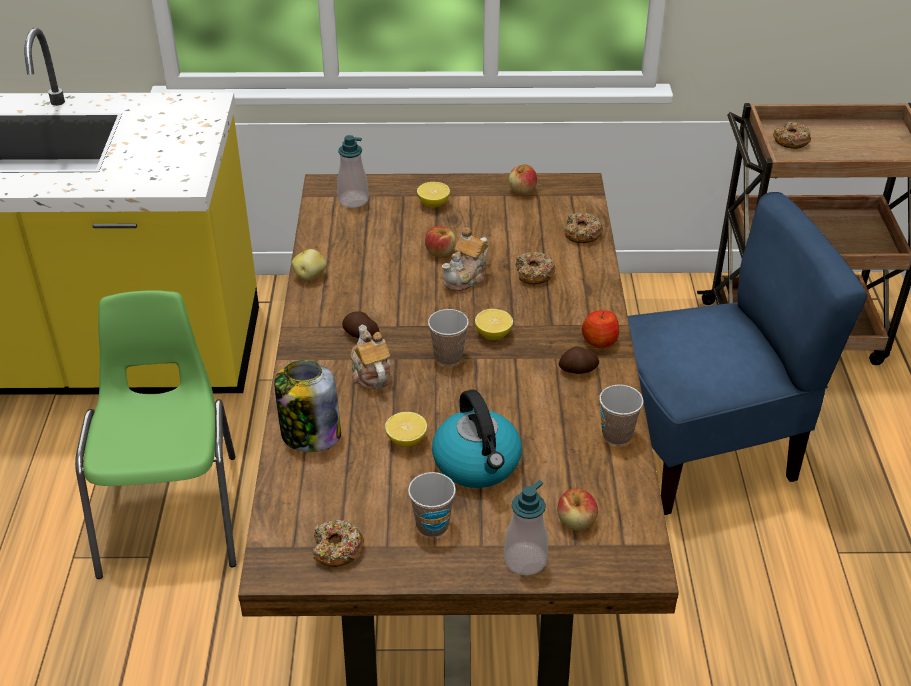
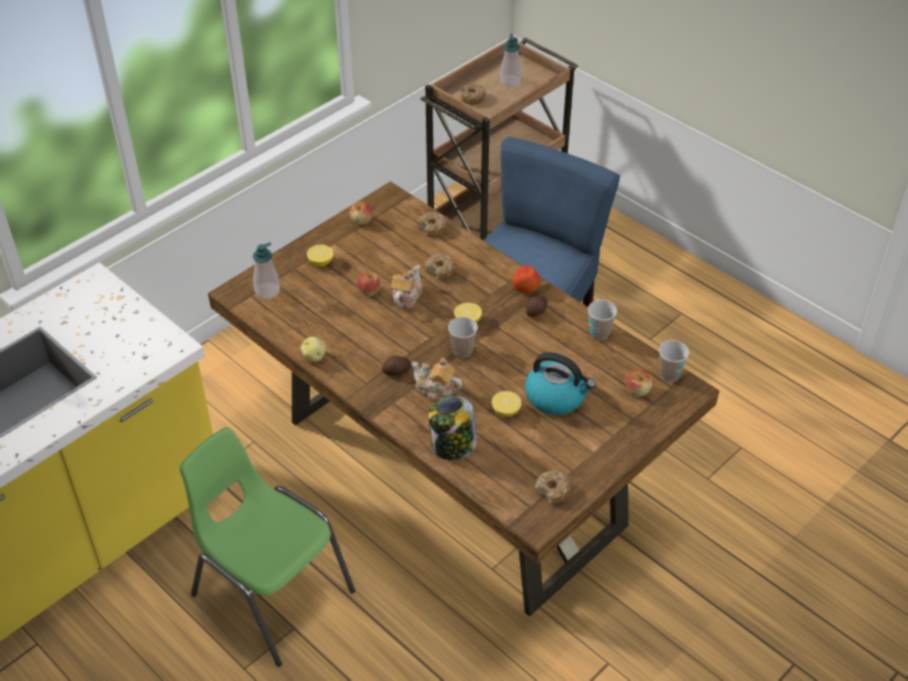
camera: 45 degrees left, 5 degrees up
(432, 525) = (578, 444): cup -> cup (669, 374)
(466, 277) = (406, 297): teapot -> teapot turned 150 degrees counterclockwise
(525, 560) = (641, 427): soap dispenser -> soap dispenser (510, 81)

